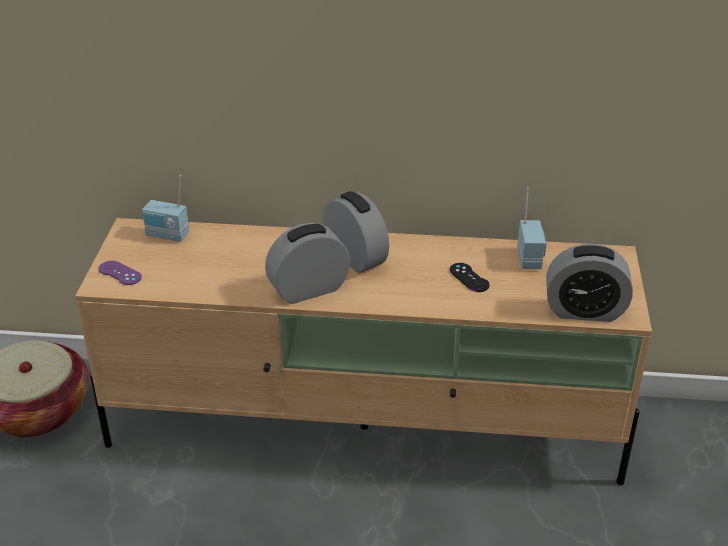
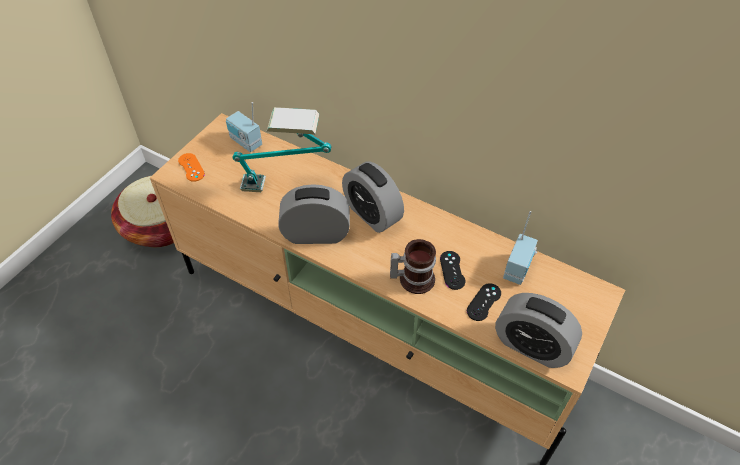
camera: 25 degrees right, 15 degrees up
(120, 273) = (191, 167): purple game controller -> orange game controller
(244, 260) = (286, 186): none -> table lamp
(355, 257) = (372, 214): alarm clock -> alarm clock turned 150 degrees clockwise
(436, 295) = (413, 278): none -> mug
(517, 292) = (484, 302): none -> black game controller

